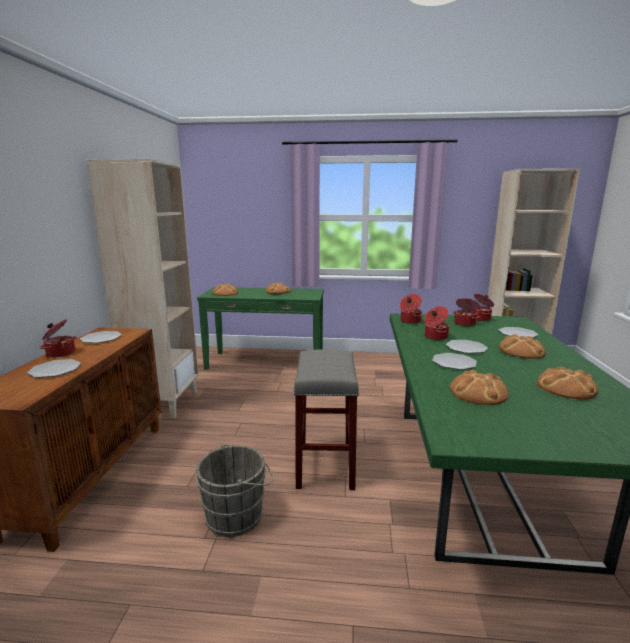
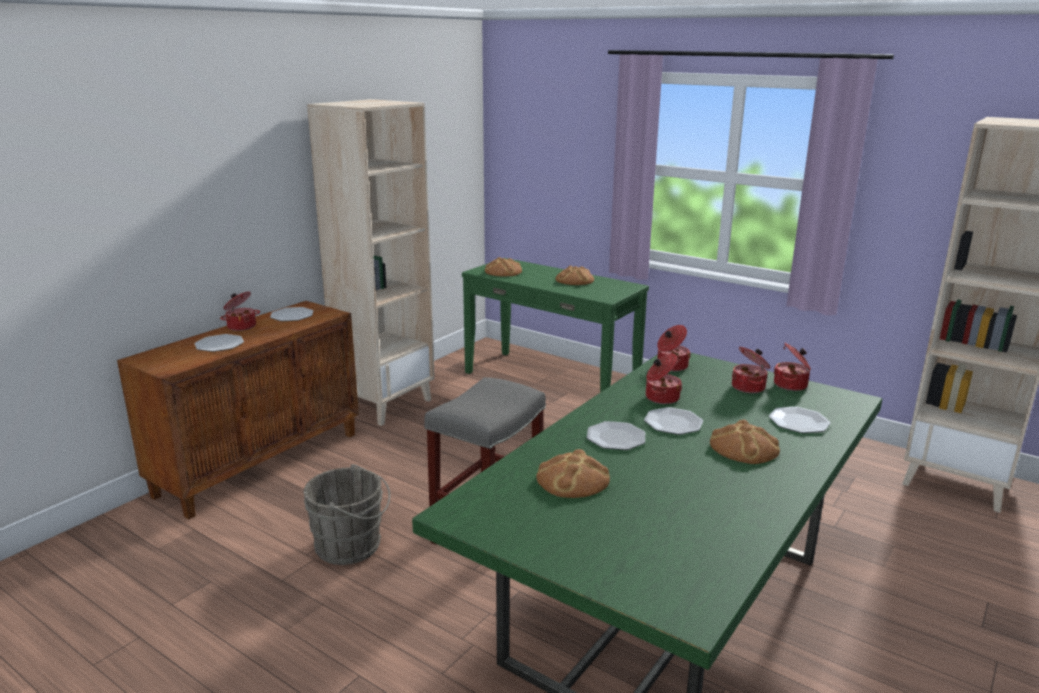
camera: 30 degrees right, 5 degrees up
(566, 388) = (697, 507): bread -> none

